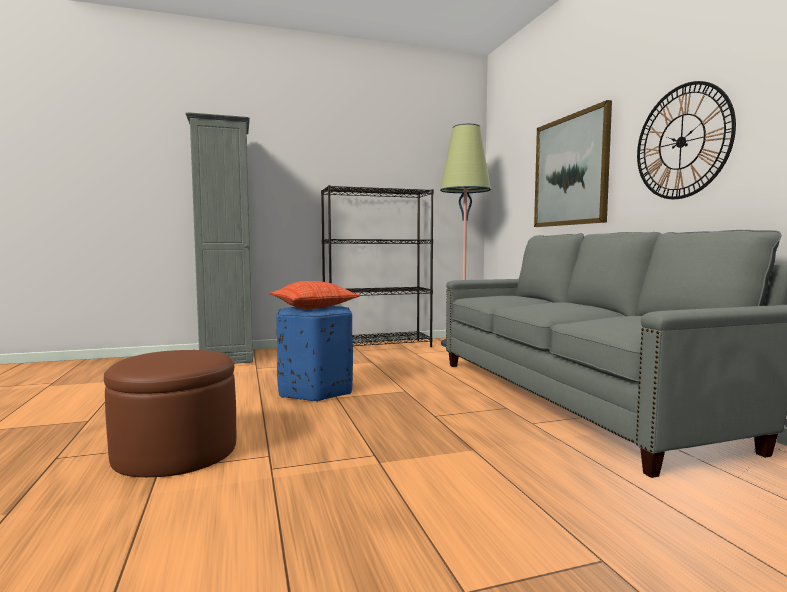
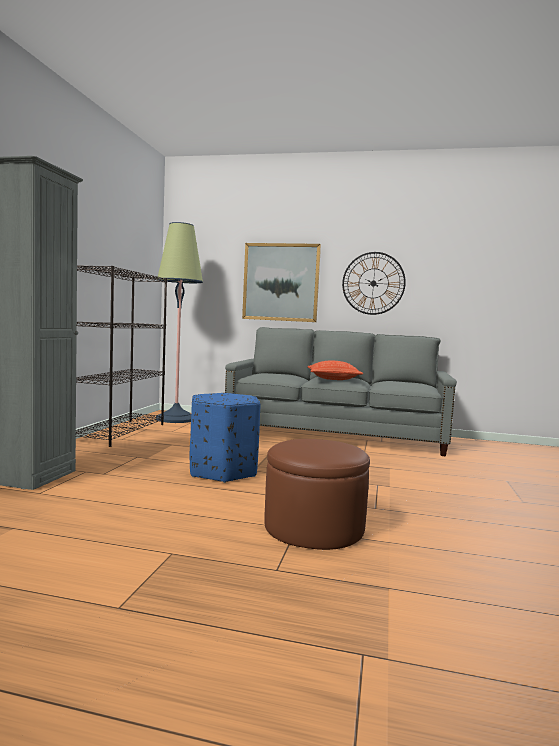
camera: 60 degrees left, 0 degrees up
(314, 307) = (219, 396): orange pillow -> orange pillow (333, 379)

